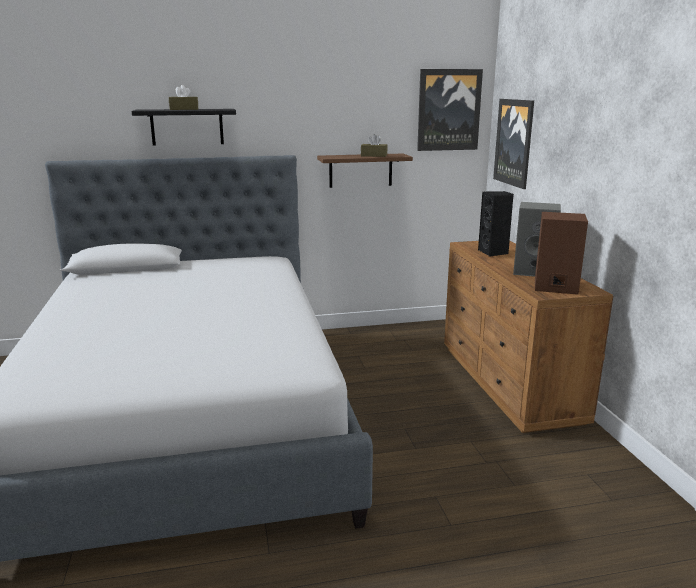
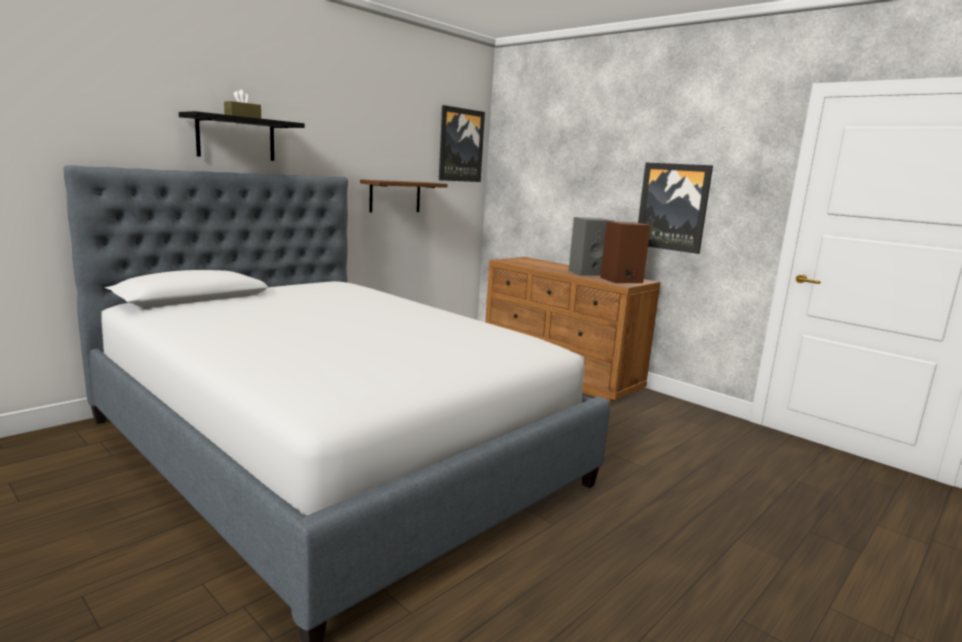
camera: 35 degrees left, 5 degrees down
(374, 155) = (413, 181): brown tissue box -> none
(493, 252) = (536, 264): black speaker -> none
(514, 142) = (523, 174): picture -> picture (673, 207)

